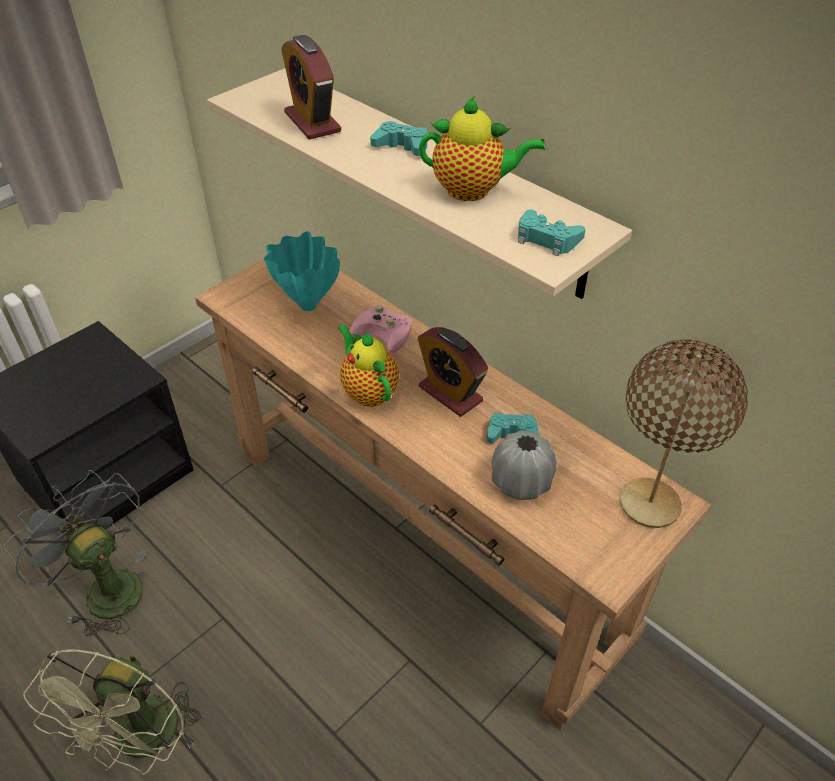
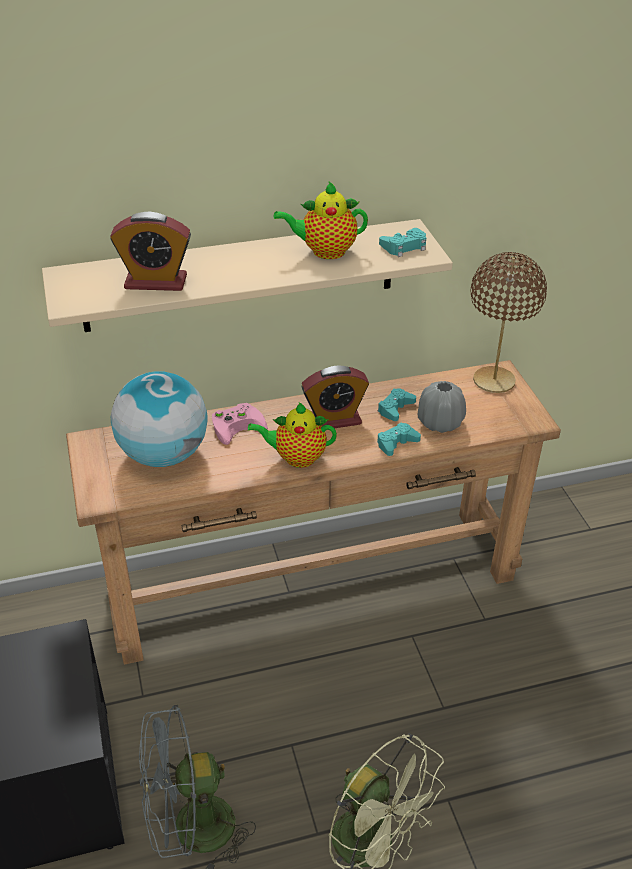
camera: 60 degrees left, 5 degrees down
(307, 305) = (163, 455): turquoise vase -> globe
(401, 146) = (237, 258): turquoise game controller -> turquoise game controller (396, 443)
(473, 190) = (324, 251): teapot -> teapot turned 135 degrees counterclockwise

